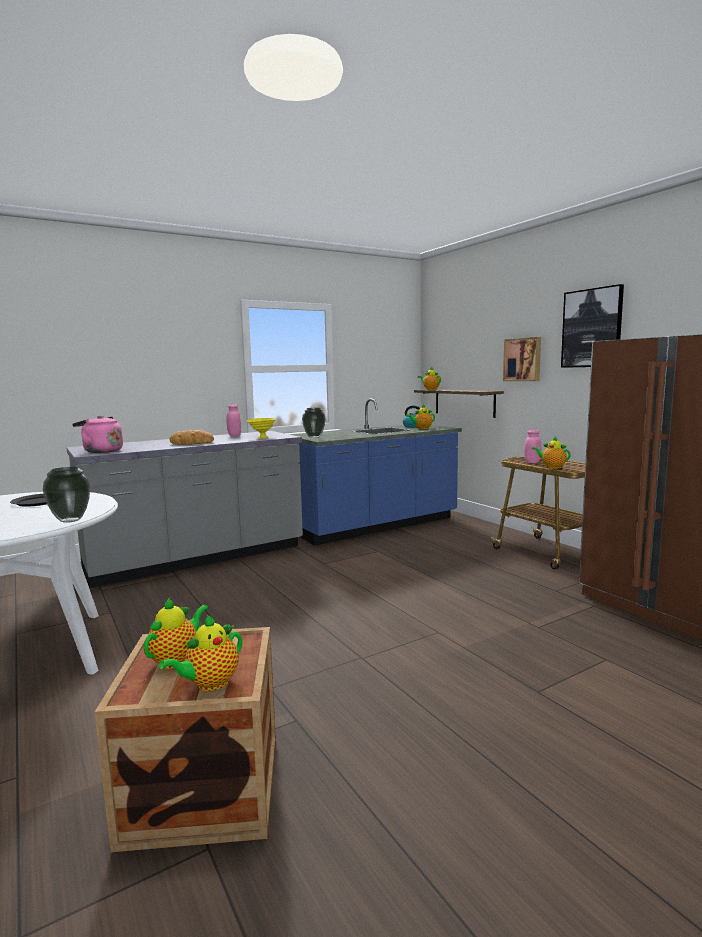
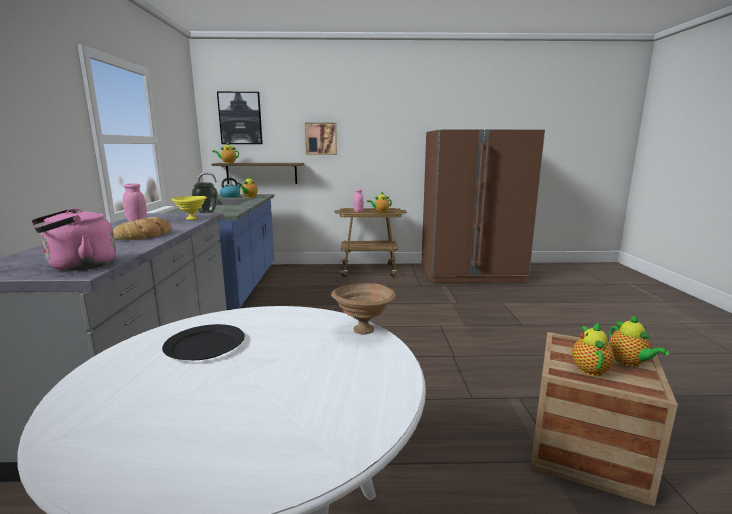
camera: 60 degrees left, 5 degrees up
(70, 520) = (362, 329): vase -> brown bowl
(177, 659) = (589, 369): teapot -> teapot turned 45 degrees clockwise
(592, 328) = (376, 119): picture -> picture (240, 118)

